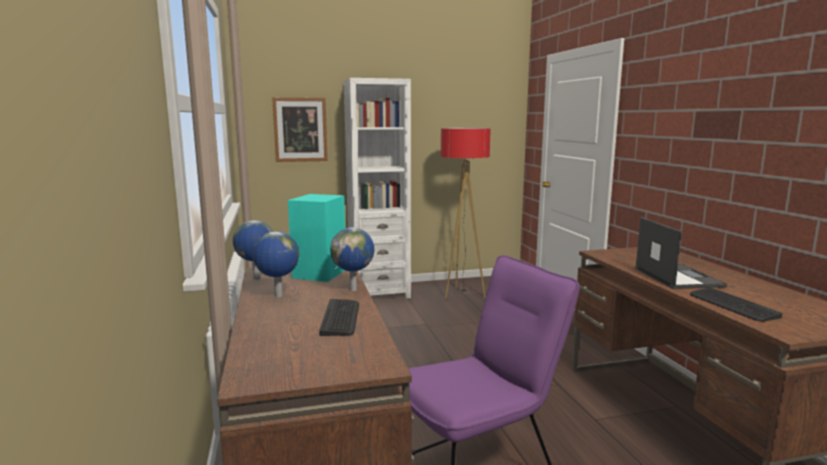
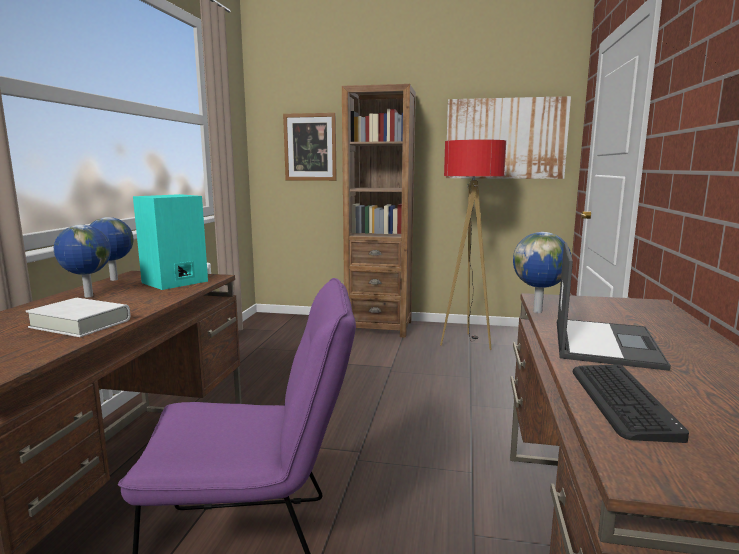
camera: 25 degrees right, 0 degrees up
(341, 318) = (80, 324): keyboard -> white book
(354, 289) = (164, 300): globe -> globe (538, 311)
(379, 292) = (379, 327): white bookcase -> brown bookcase
(472, 123) = (505, 139): none -> picture

